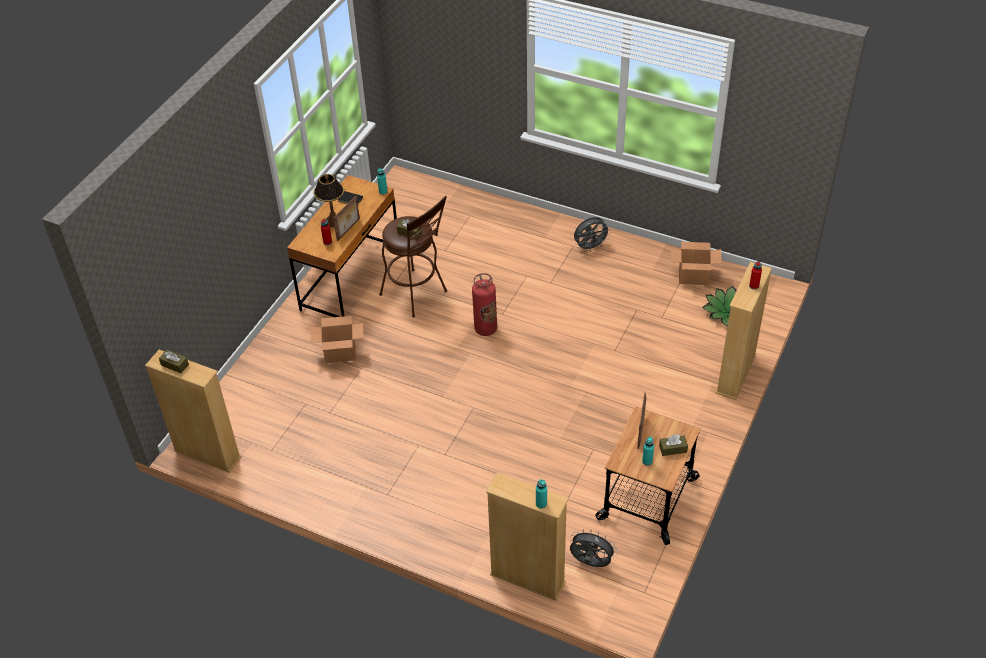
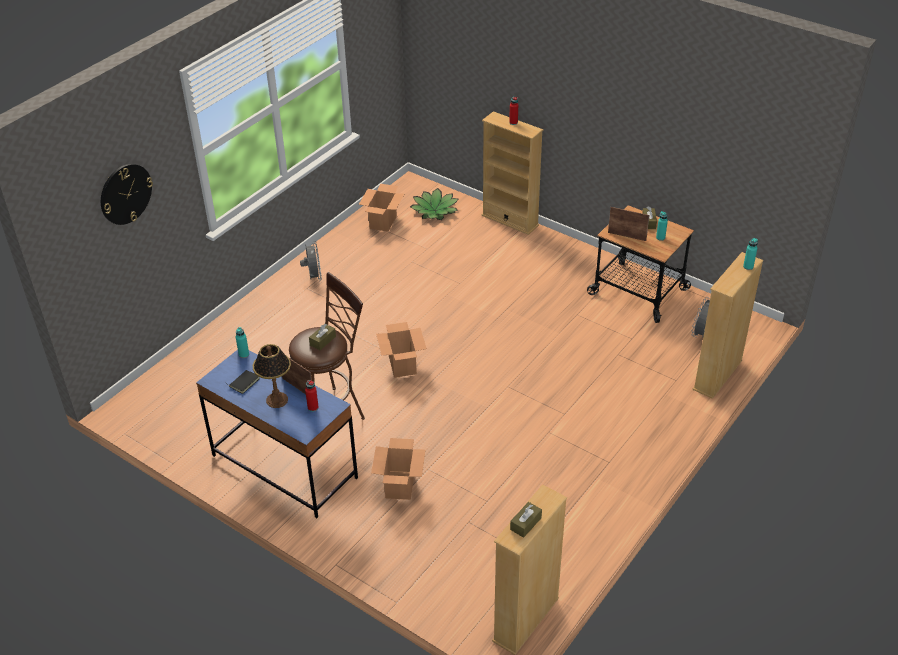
camera: 80 degrees left, 5 degrees down
(351, 281) = (284, 466): brown desk -> blue desk
(453, 42) = (125, 194): none -> wall clock
(485, 329) = (402, 365): fire extinguisher -> cardboard box

